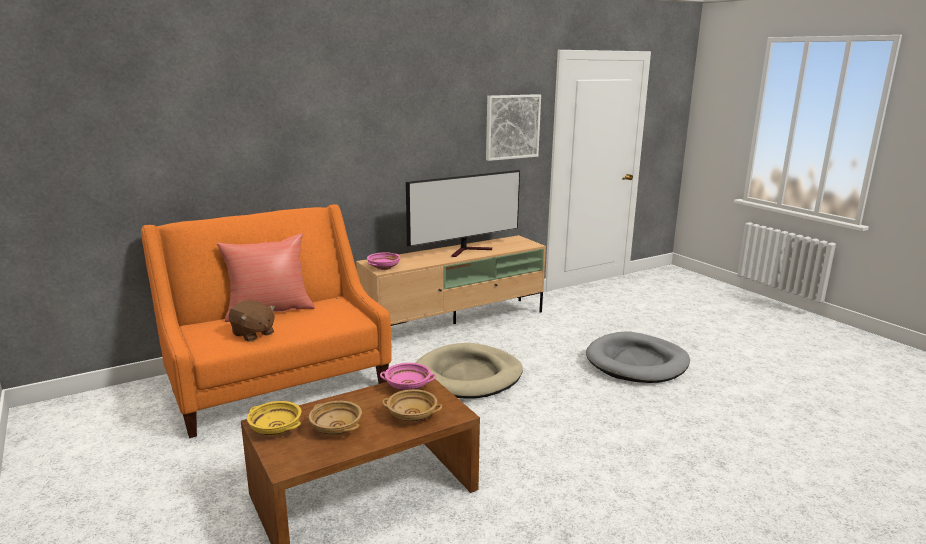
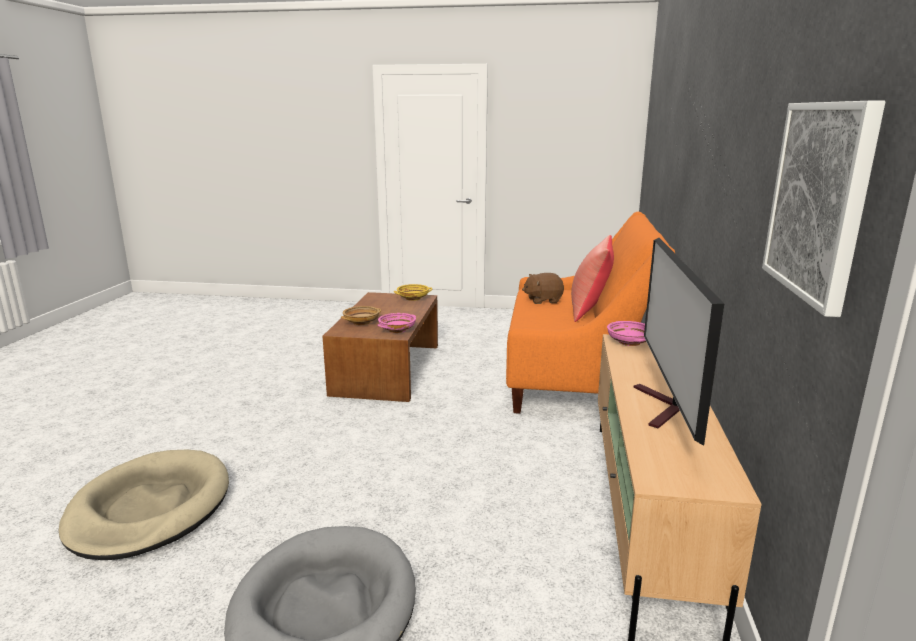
camera: 130 degrees right, 0 degrees up
(335, 428) = (387, 307): beige bowl -> none
(468, 376) = (477, 457): beige dog bed -> beige dog bed (150, 508)

